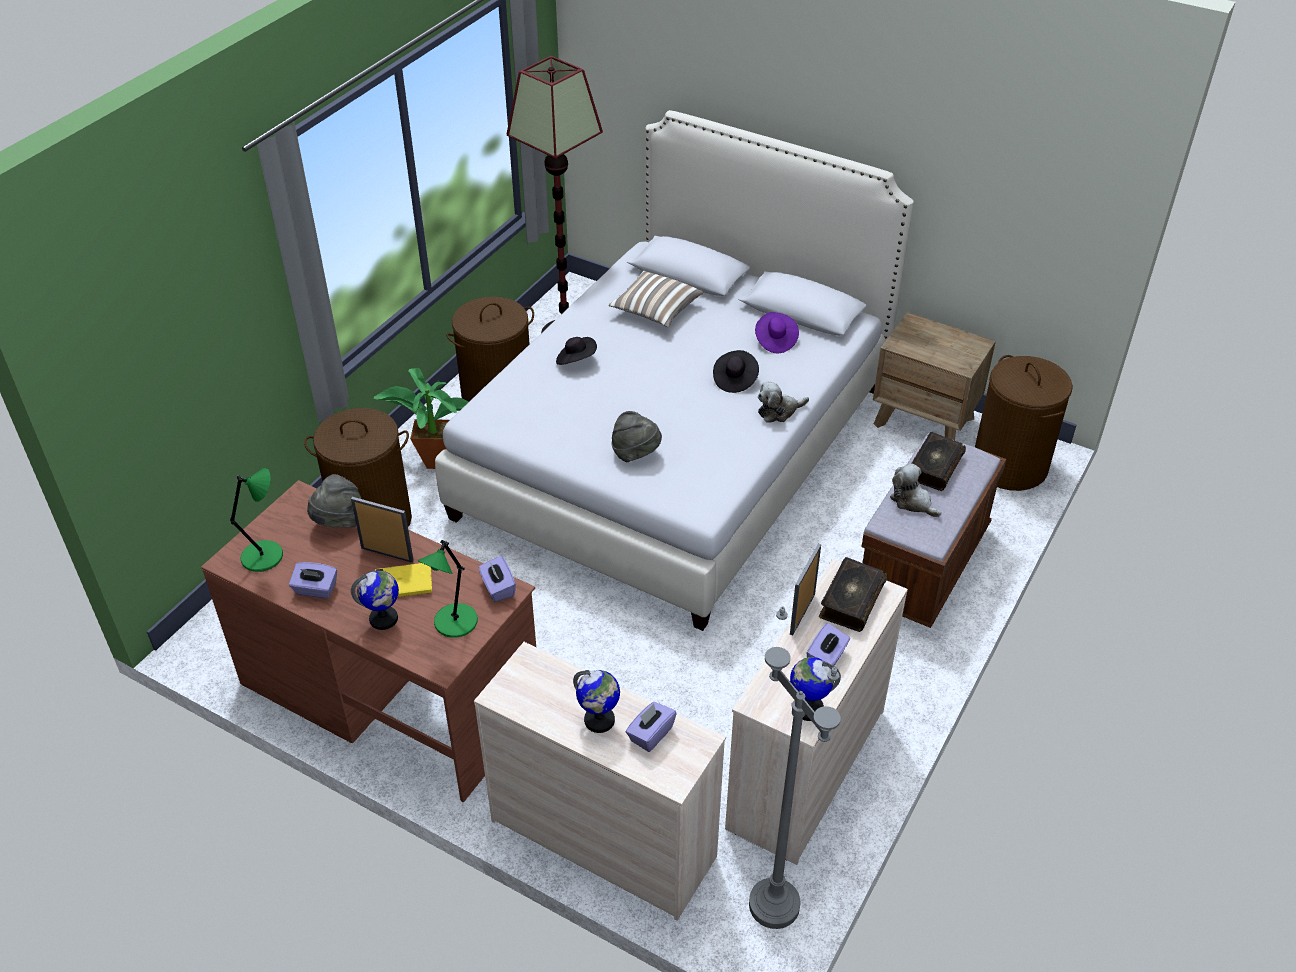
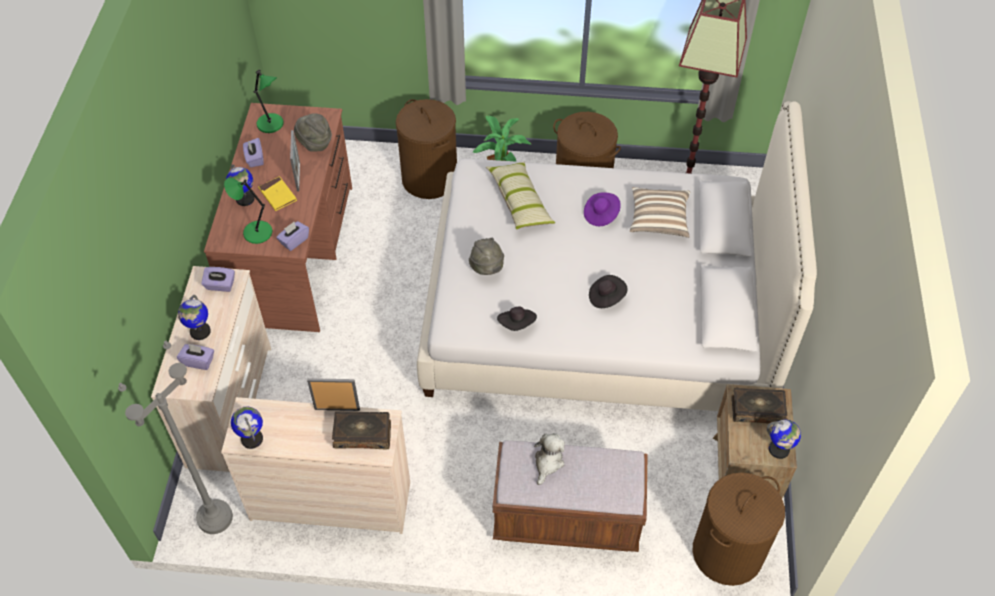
camera: 65 degrees right, 10 degrees up
(556, 396) = (520, 201): none -> pillow
(576, 360) = (567, 197): black hat -> black hat (517, 324)
(775, 341) = (672, 306): purple hat -> purple hat (601, 215)
(779, 411) = (586, 337): plush toy -> none
(827, 658) = (301, 436): purple tissue box -> purple tissue box (220, 285)
(934, 468) = (597, 466): book -> book (757, 410)
(971, 343) = (779, 450): none -> globe

